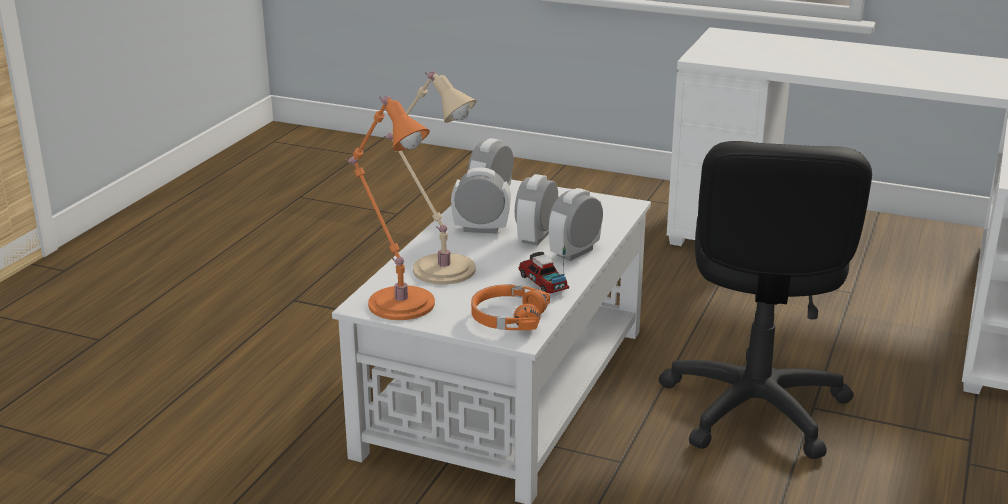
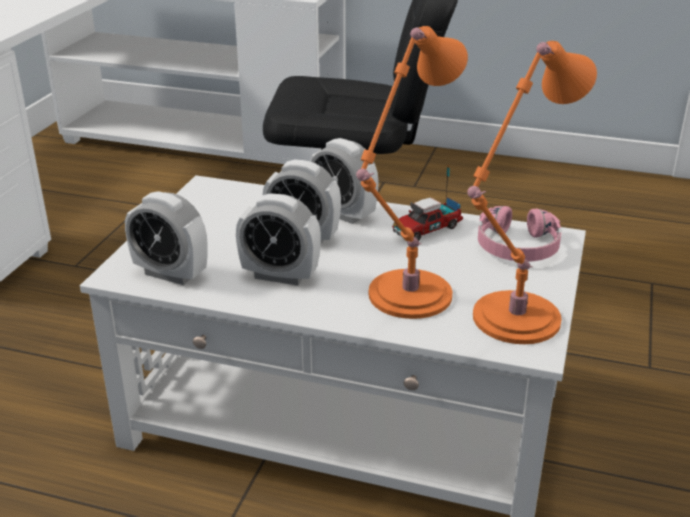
camera: 95 degrees left, 5 degrees up
(440, 268) = (405, 298): beige table lamp -> orange table lamp
(481, 229) = (280, 276): alarm clock -> alarm clock turned 75 degrees counterclockwise
(507, 317) = (517, 246): orange headphones -> pink headphones

